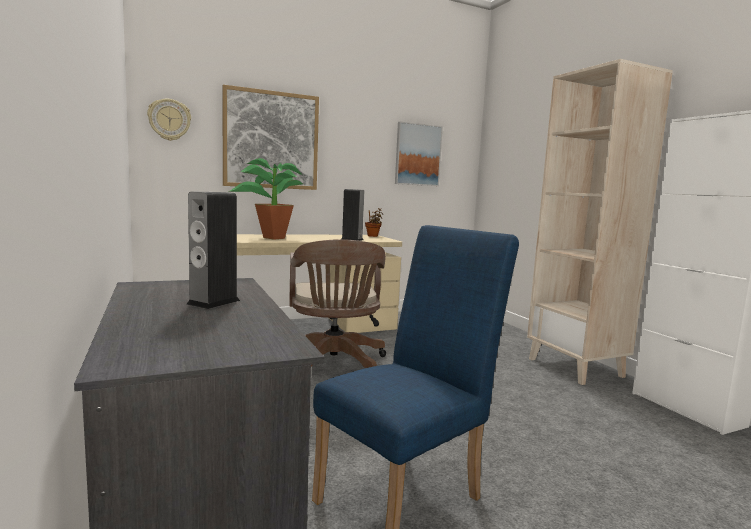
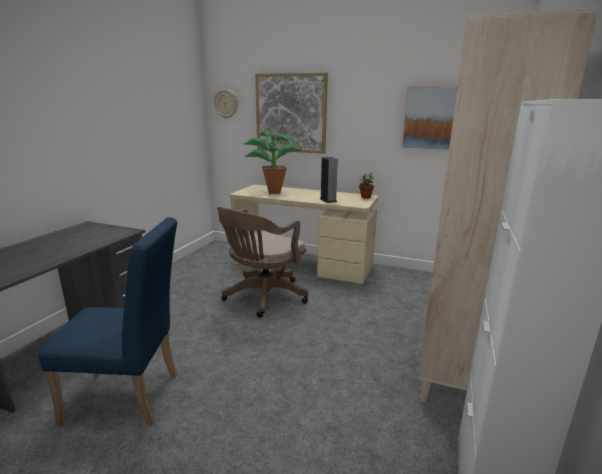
camera: 45 degrees right, 10 degrees up
(213, 302) = (68, 245): speaker -> none

